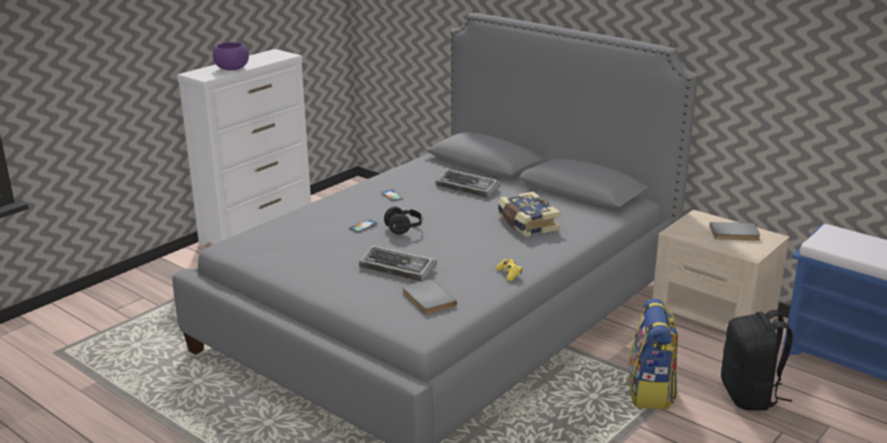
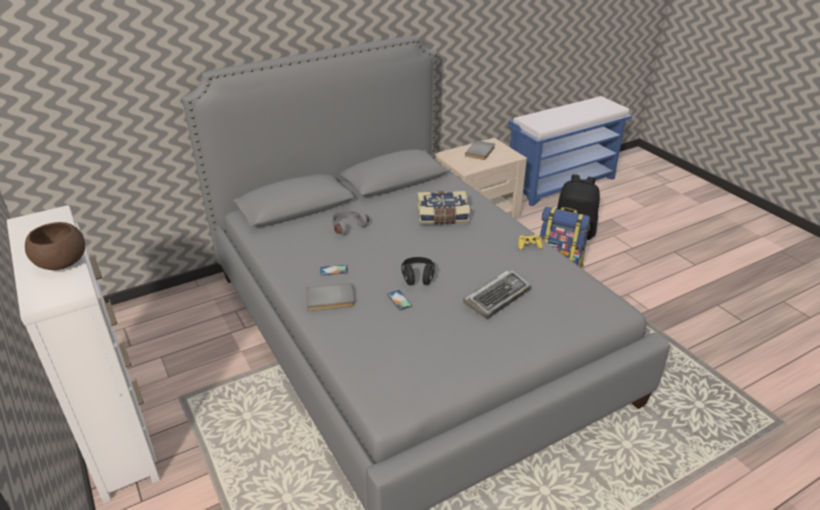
camera: 70 degrees left, 10 degrees up
(231, 69) = (61, 263): purple bowl -> brown bowl
(427, 299) = (561, 294): grey book -> grey book (330, 300)
(468, 188) = (347, 226): keyboard -> grey headphones

